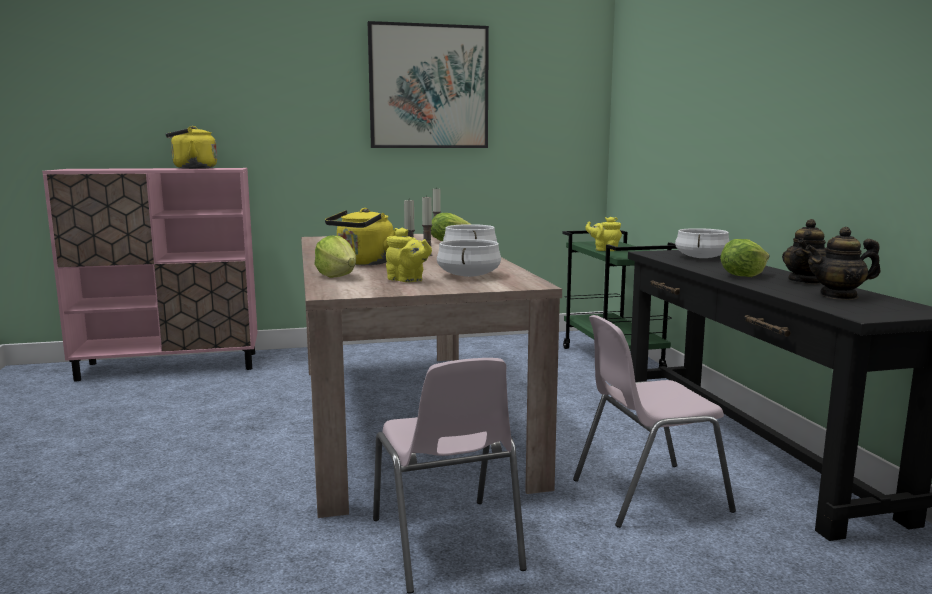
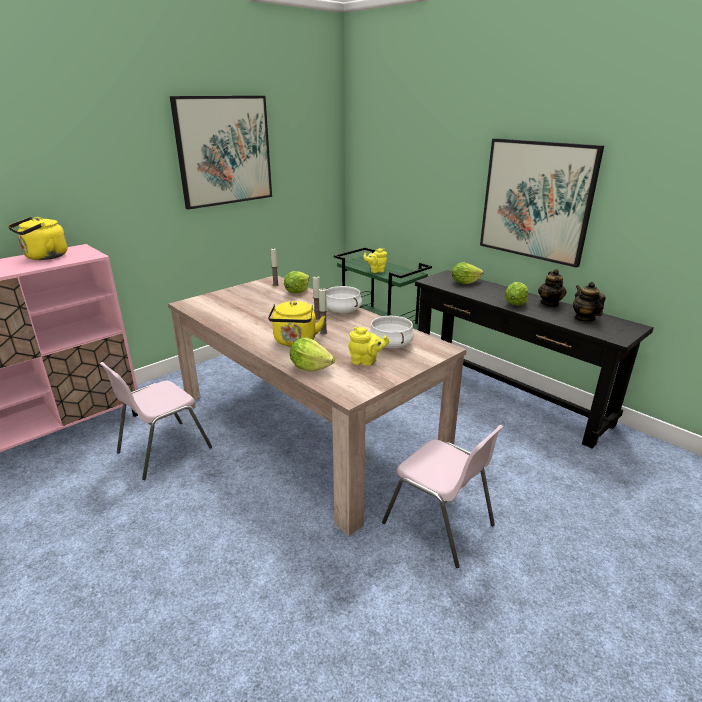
camera: 30 degrees left, 15 degrees up
(646, 494) = (496, 447): pink chair -> pink chair (162, 450)
(700, 257) = (464, 282): white cooking pot -> lettuce
(802, 120) = (536, 200): none -> picture
(839, 296) = (584, 318): teapot -> teapot turned 105 degrees clockwise

